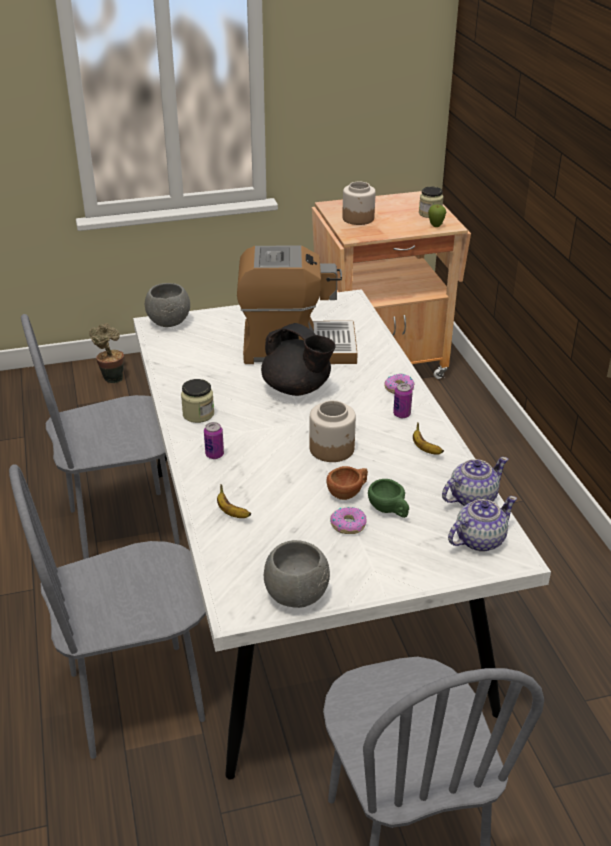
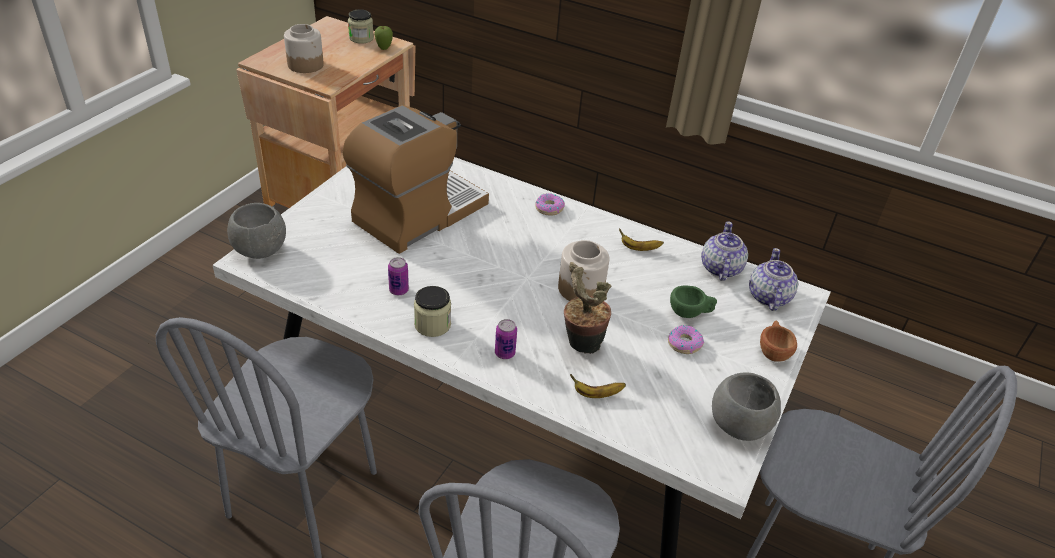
camera: 50 degrees left, 5 degrees up
(111, 378) = (84, 355): potted plant -> potted plant (580, 344)
(297, 388) = (476, 252): black teapot -> none
(348, 492) = (646, 317): brown cup -> brown cup (773, 351)
(401, 414) = (583, 229): can -> can (399, 290)

